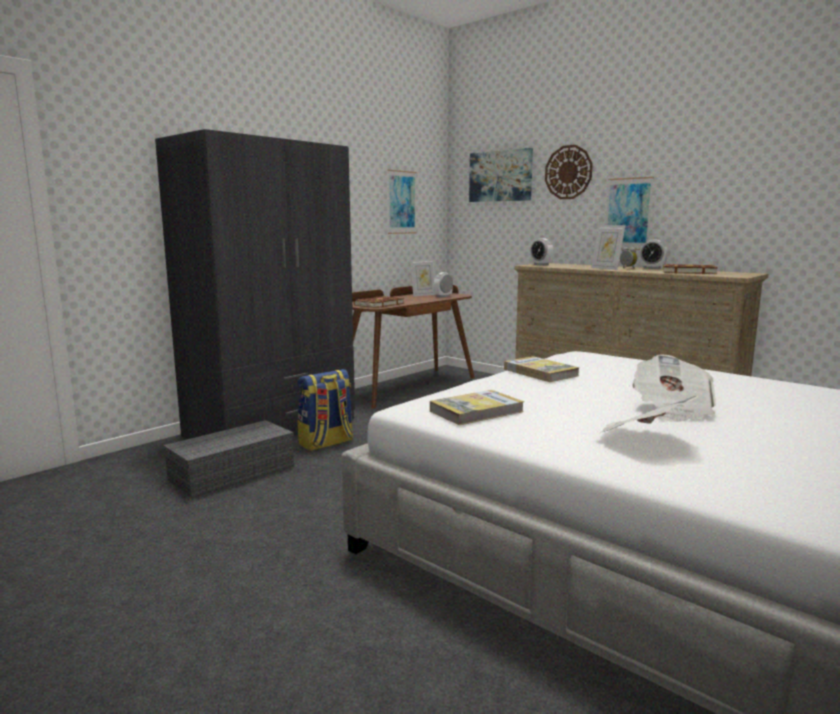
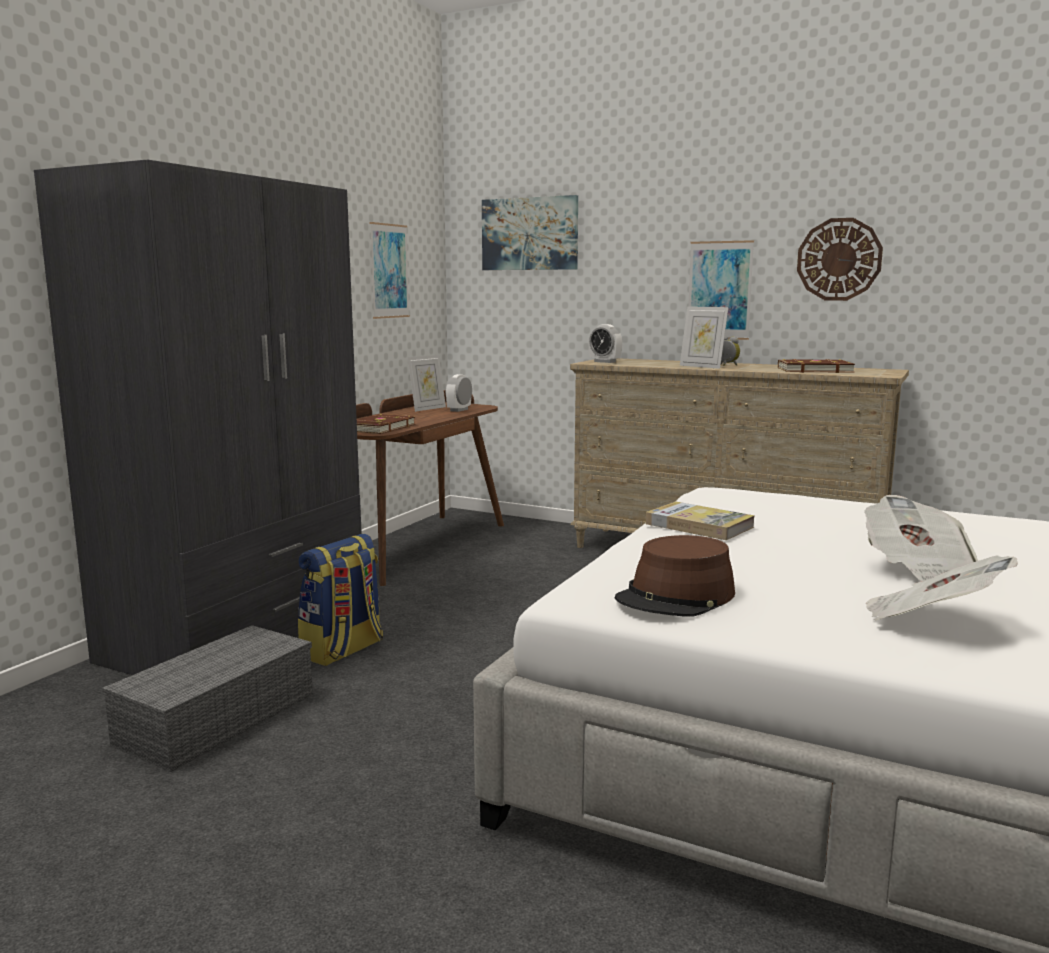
camera: 15 degrees left, 0 degrees up
(476, 411) = (676, 597): book -> brown hat
(568, 172) = (632, 231): wall clock -> wall clock (839, 259)
(652, 268) = (757, 364): alarm clock -> none

